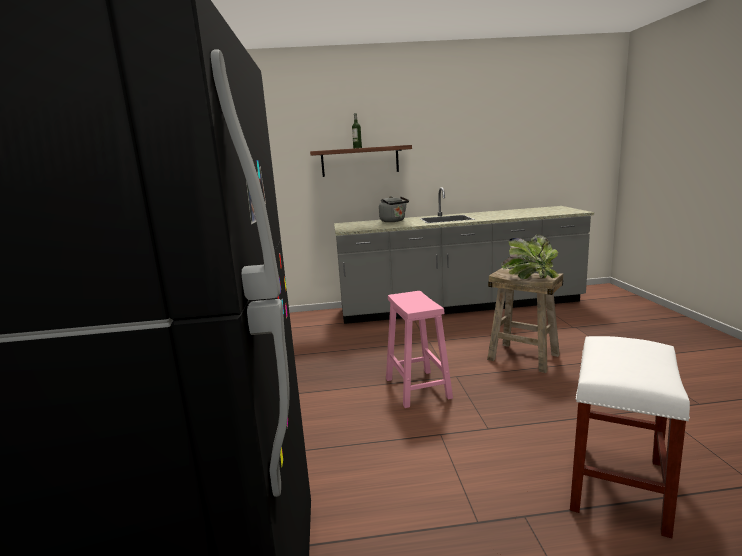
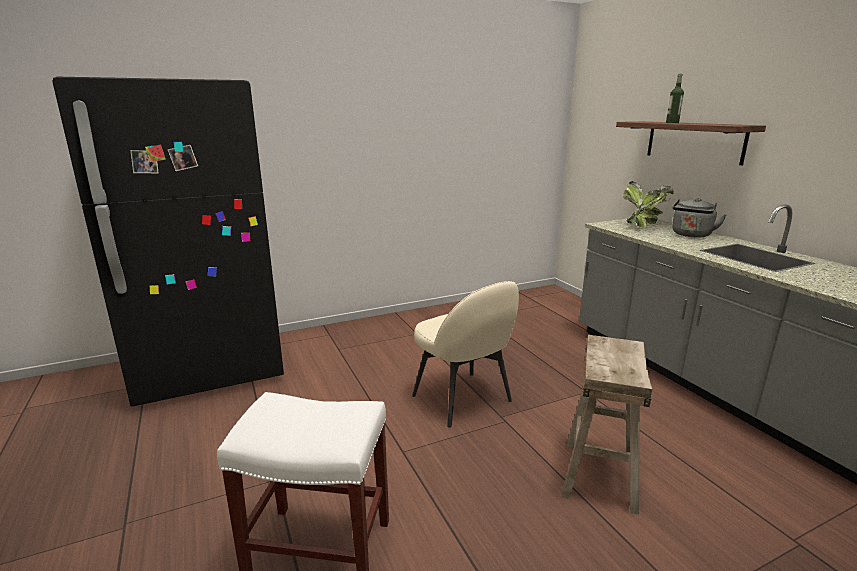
camera: 70 degrees right, 5 degrees up
(418, 389) = (463, 400): pink stool -> beige chair
(530, 278) = (608, 365): potted plant -> potted plant (643, 226)

